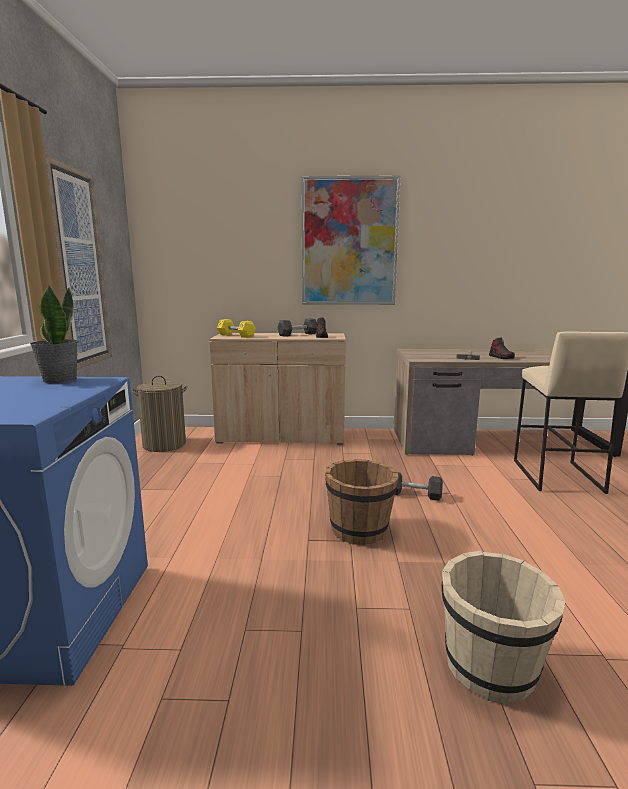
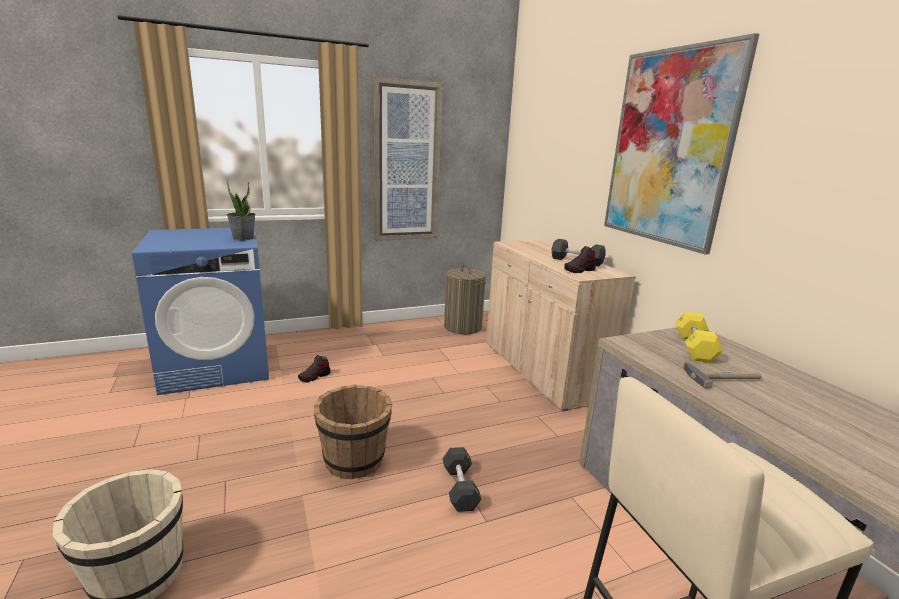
camera: 65 degrees right, 5 degrees up
(236, 335) = (527, 245): yellow dumbbell -> yellow dumbbell (694, 347)
(501, 357) = (772, 409): shoe -> shoe (314, 377)

